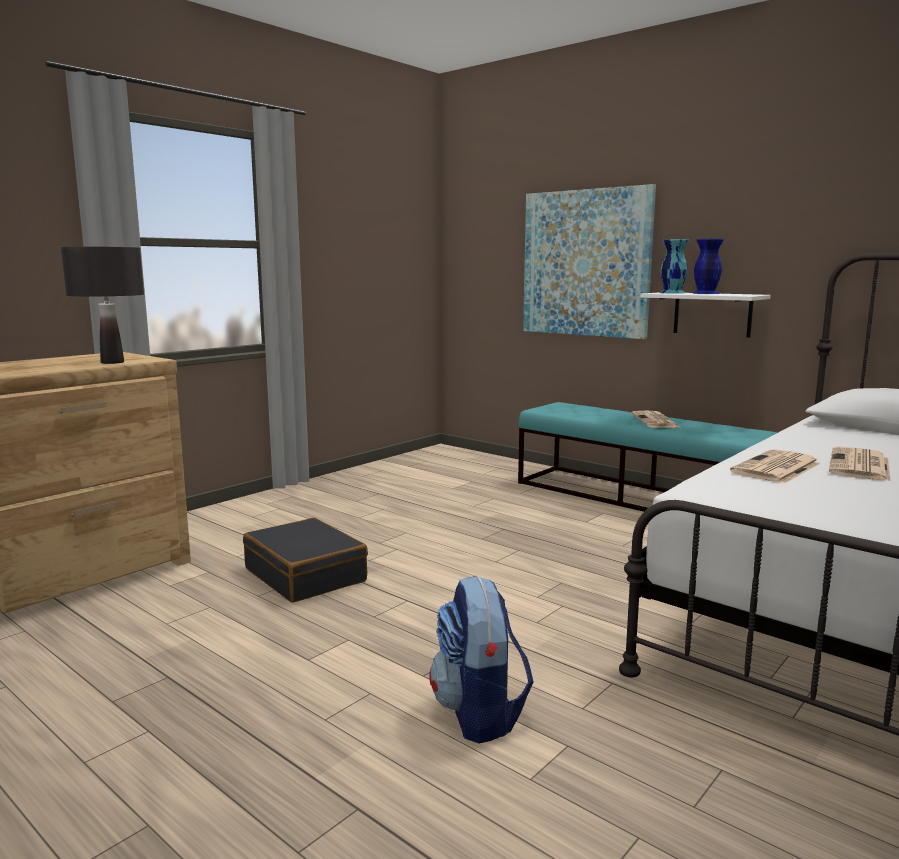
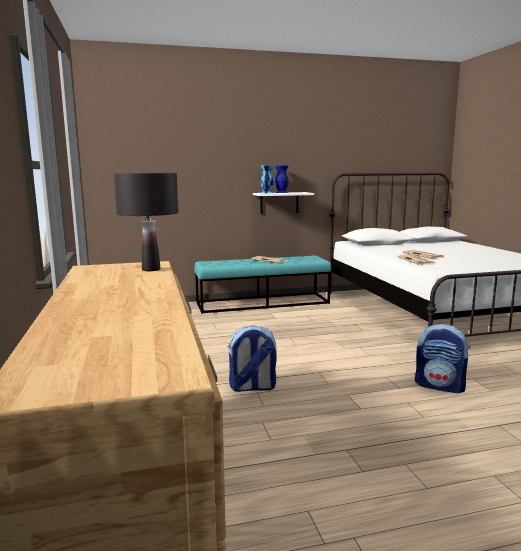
camera: 55 degrees left, 0 degrees up
(306, 575) = (252, 387): black suitcase -> backpack
(585, 263) = (204, 178): picture -> none

